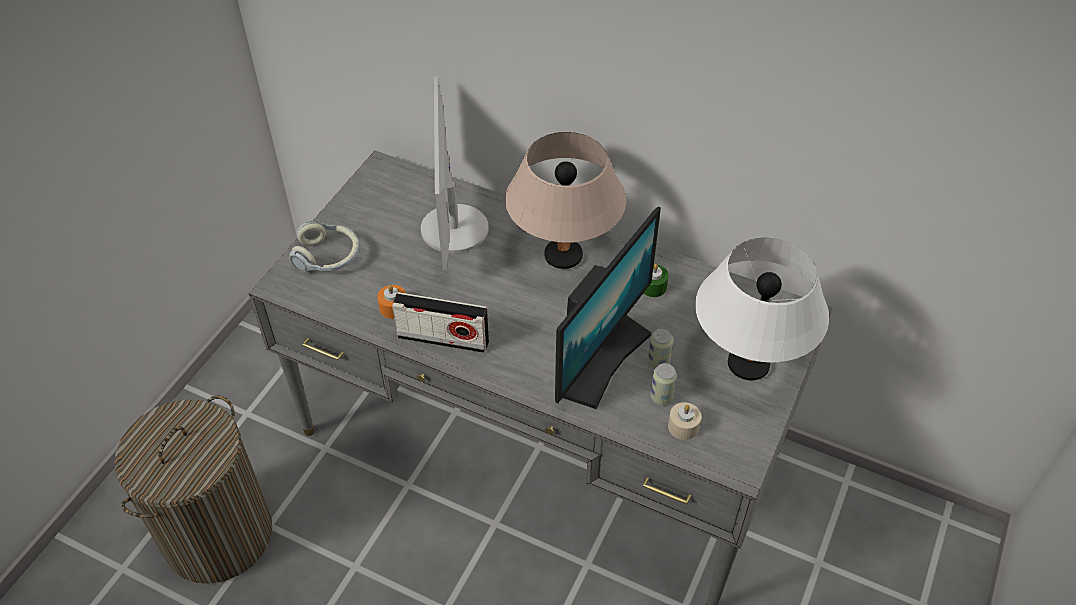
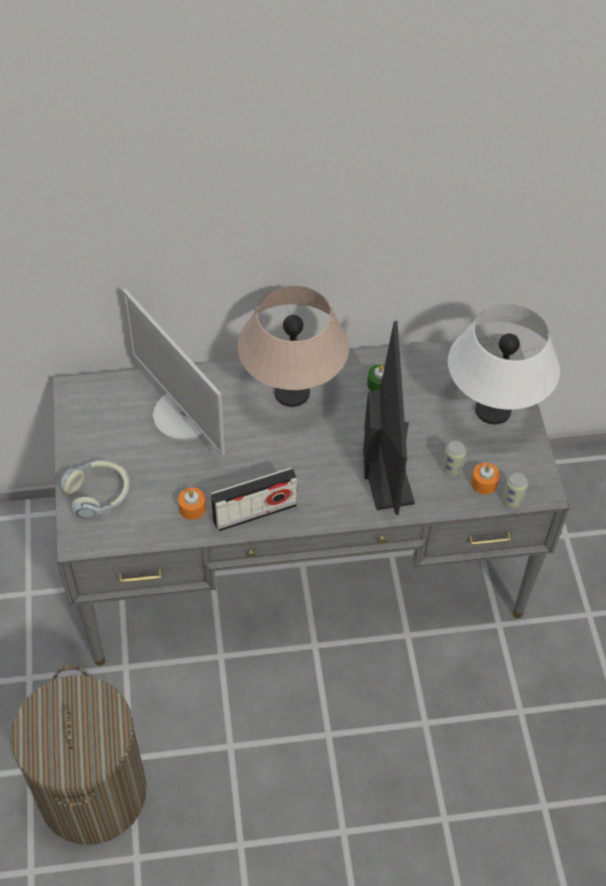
camera: 35 degrees left, 5 degrees up
(658, 362) = (429, 443): can -> can (512, 500)
(683, 426) = (484, 483): beige candle -> orange candle

